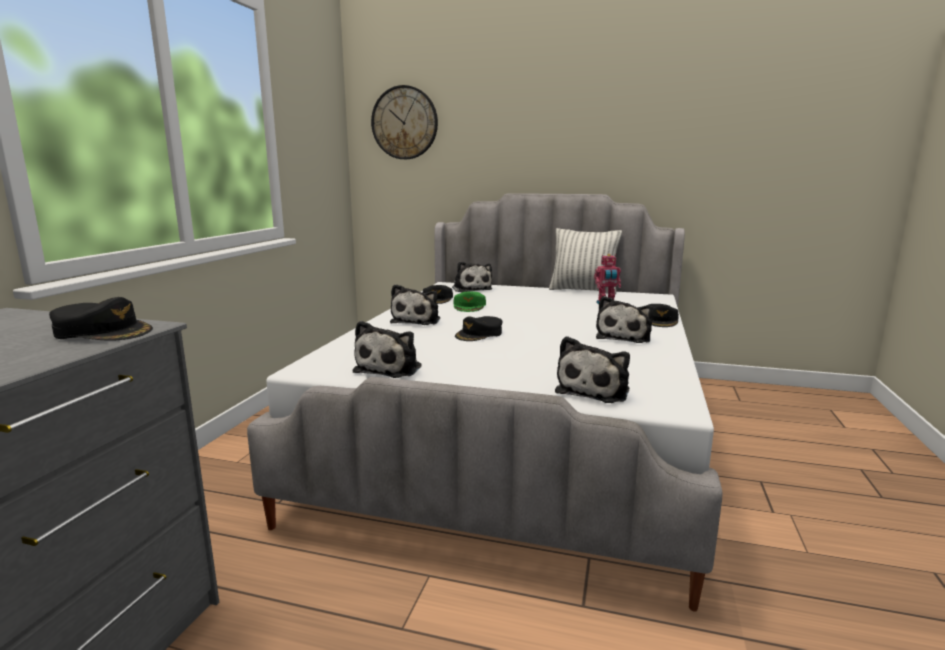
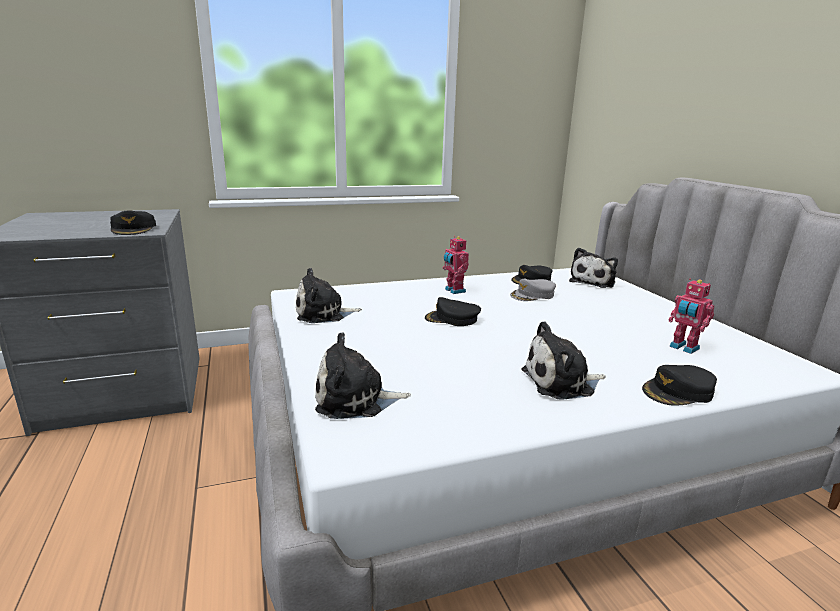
camera: 55 degrees right, 5 degrees up
(404, 123) = (615, 87): wall clock -> none
(417, 320) = (454, 291): plush toy -> toy robot
(469, 306) = (533, 295): green cap -> grey cap
(583, 290) = (717, 325): pillow -> none

